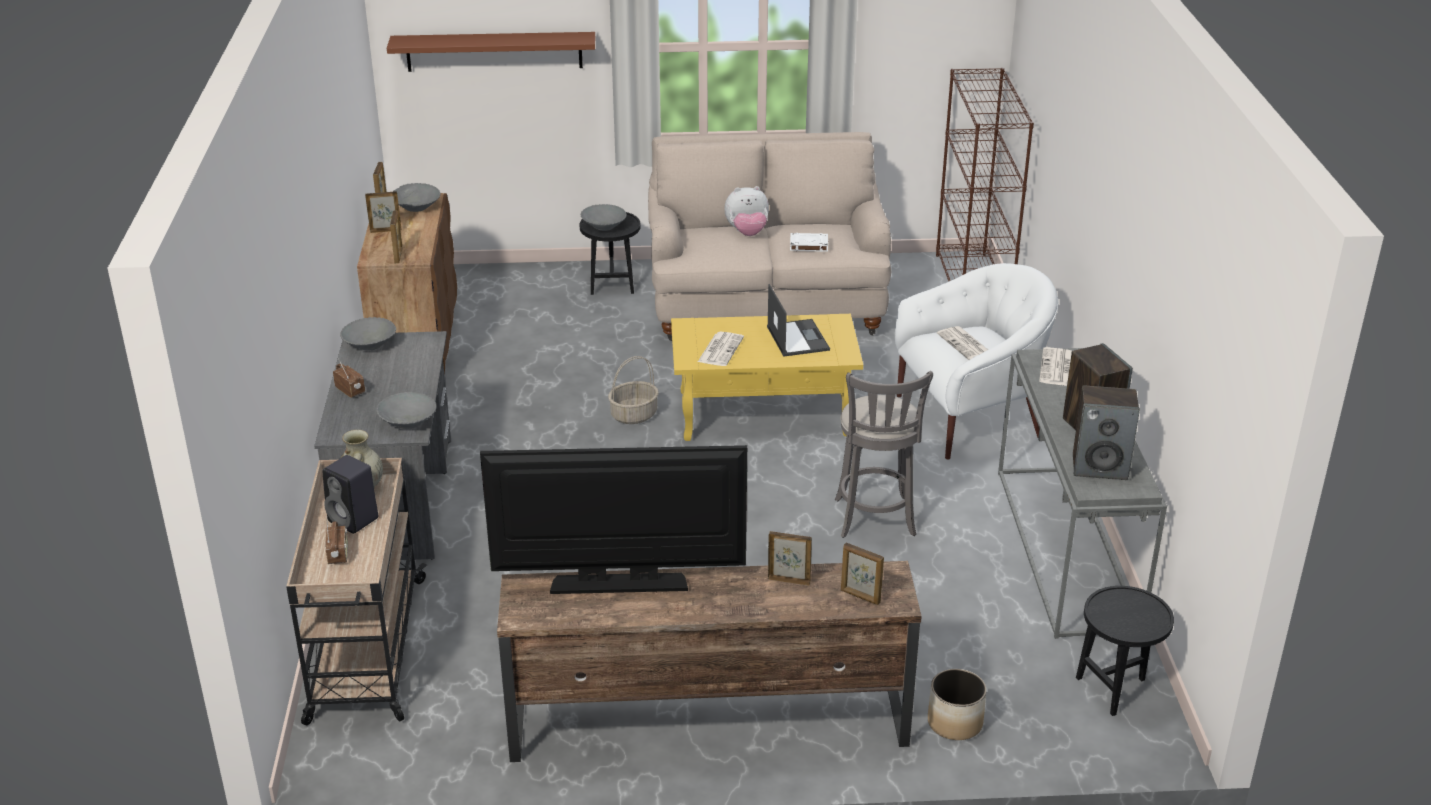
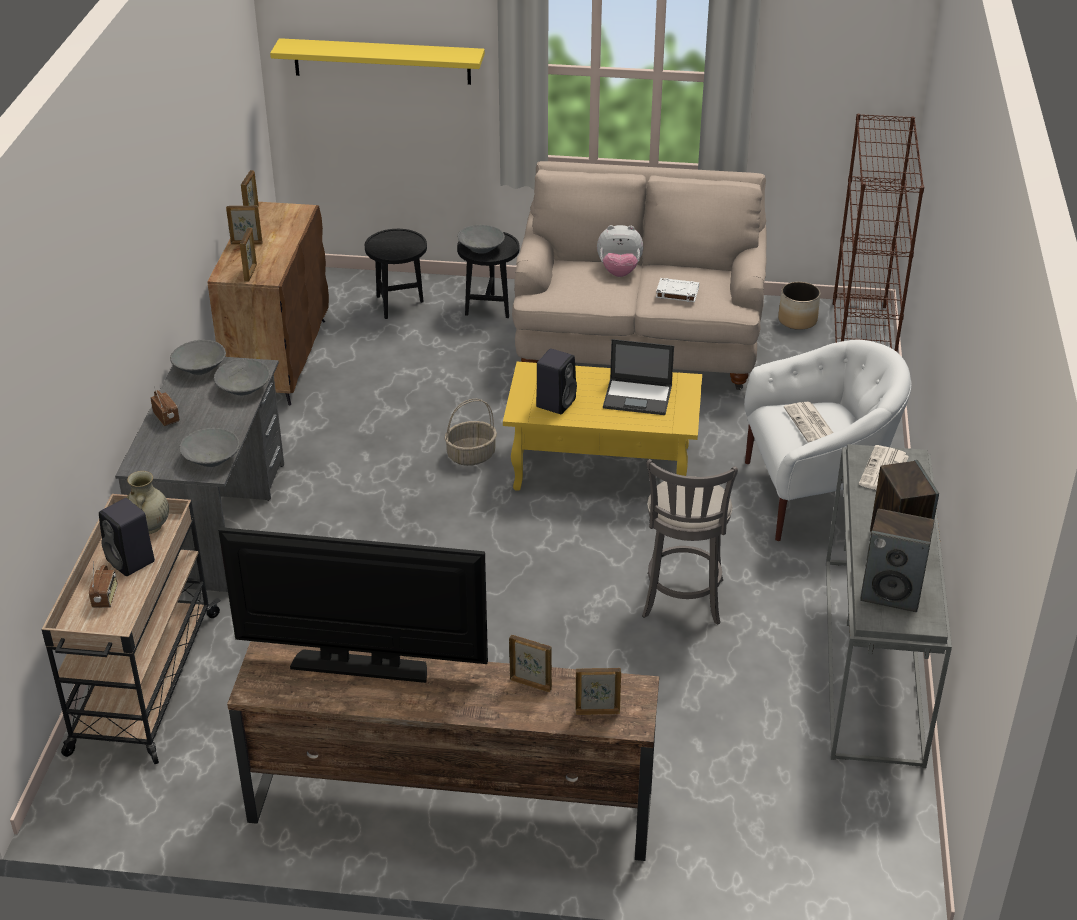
camera: 10 degrees right, 5 degrees up
(417, 207) = (285, 219): grey bowl -> grey bowl (243, 388)
(494, 51) = (382, 61): brown shelf -> yellow shelf
(720, 349) = (556, 402): newspaper -> black speaker
(797, 338) = (638, 397): laptop -> laptop turned 105 degrees clockwise
(860, 596) = (597, 711): picture frame -> picture frame turned 135 degrees clockwise
(955, 722) = (700, 840): planter -> planter (798, 320)
(1115, 688) = (878, 825): black side table -> black side table (399, 305)

